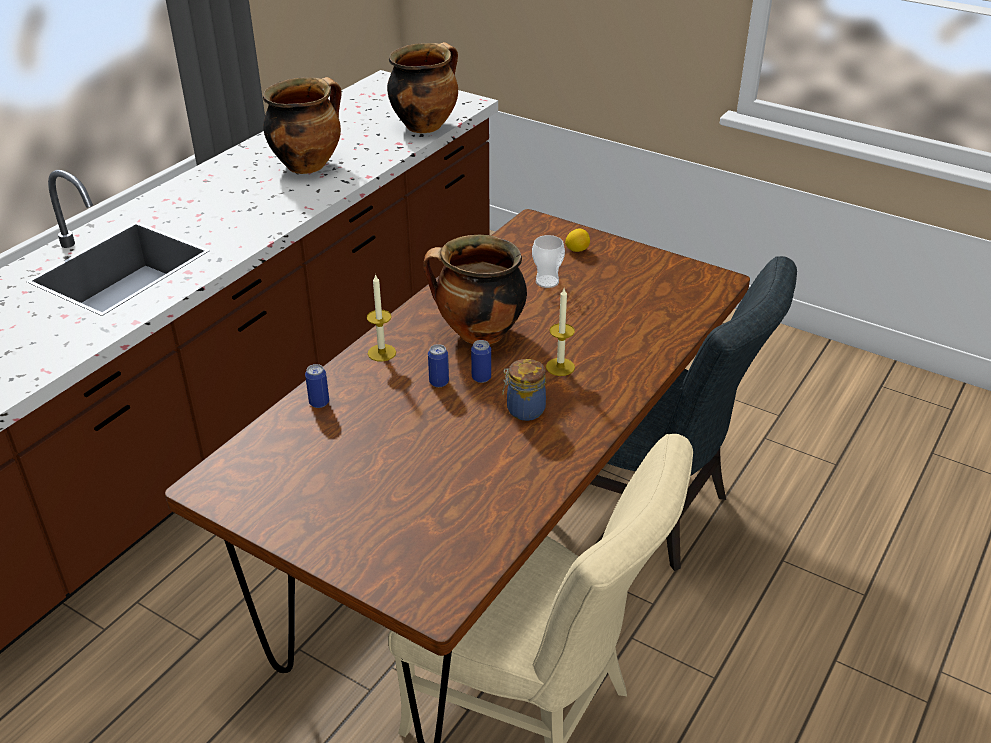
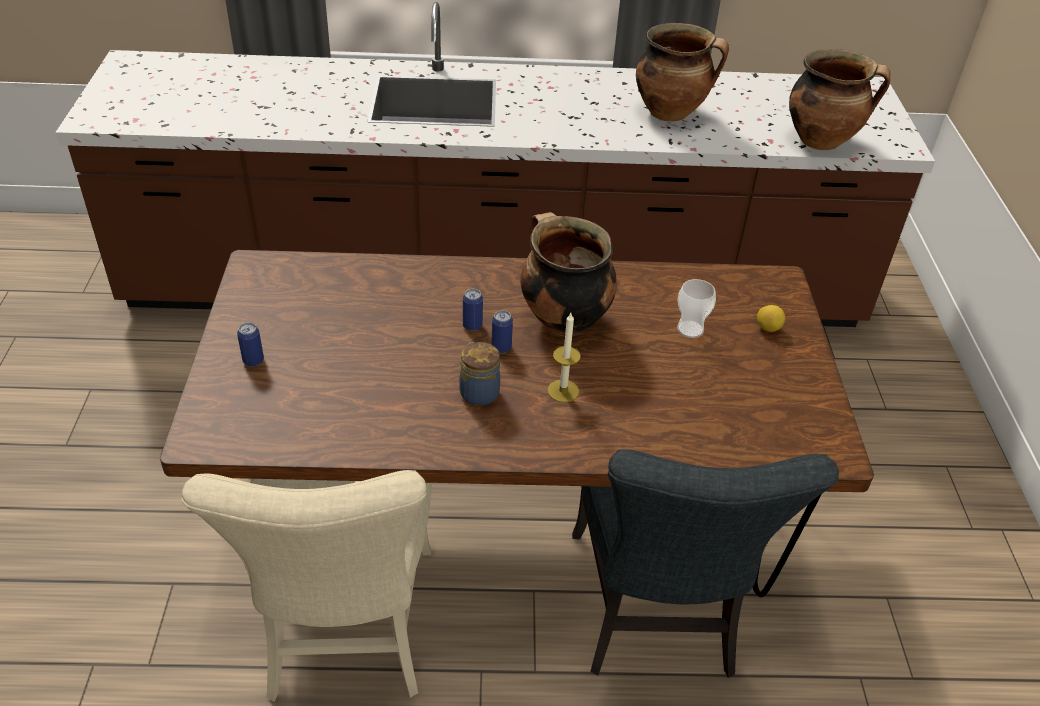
camera: 55 degrees right, 5 degrees up
(319, 402) = (389, 274): can -> can (253, 360)
(381, 353) = (483, 277): candle -> none

